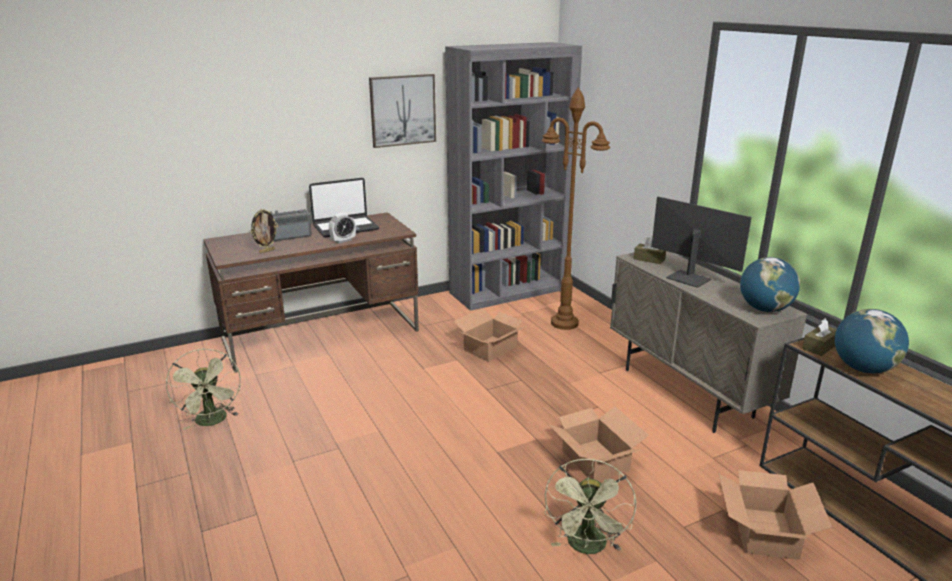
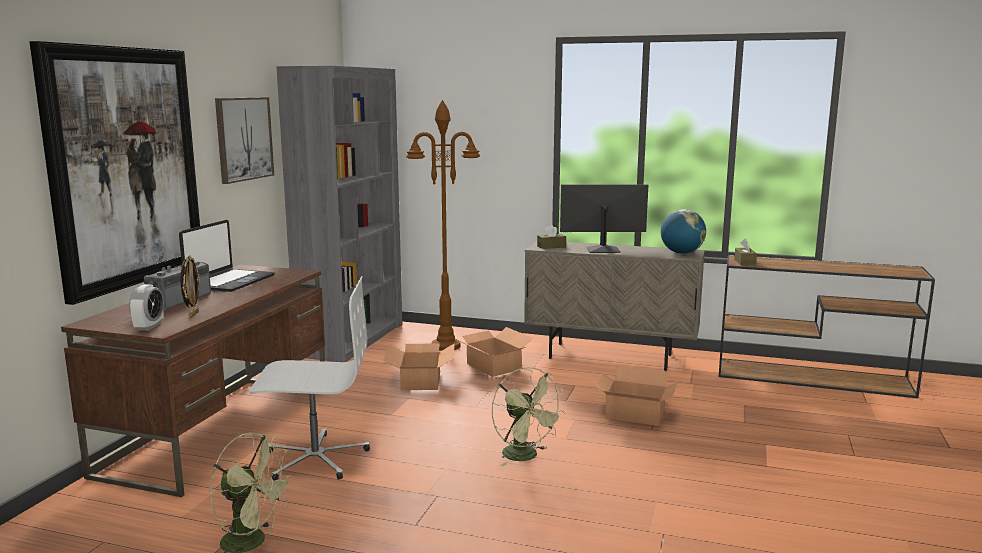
camera: 45 degrees left, 10 degrees down
(267, 133) = (125, 168): none -> picture
(329, 380) = (315, 458): none -> white office chair
(343, 241) = (260, 289): alarm clock -> alarm clock (149, 327)
(587, 548) = (724, 458): green fan -> green fan (525, 457)
(766, 532) = (780, 405): cardboard box -> cardboard box (493, 366)
(863, 369) = (784, 265): globe -> none

